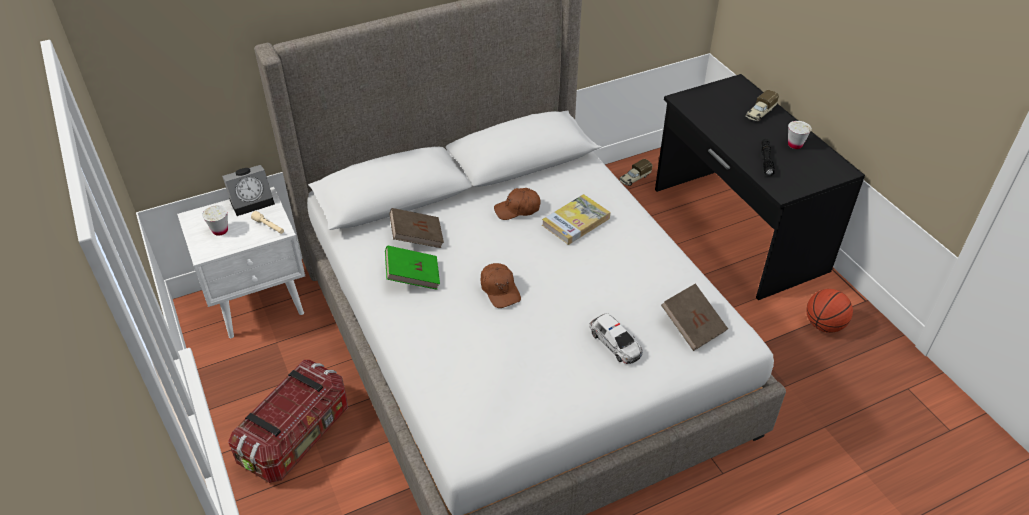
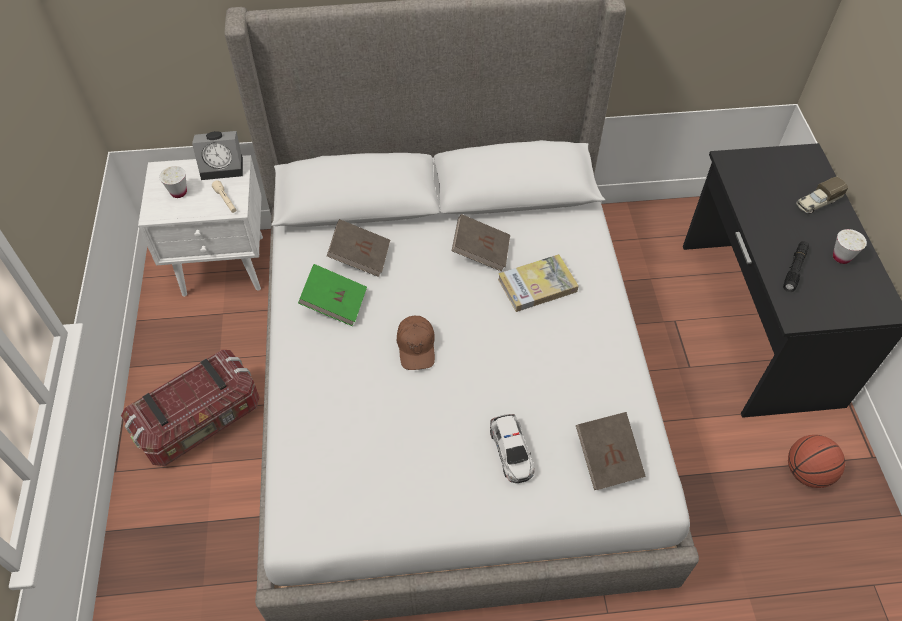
camera: 20 degrees right, 10 degrees up
(517, 209) = (481, 252): brown cap -> brown book
(634, 178) = (665, 227): toy truck -> none

